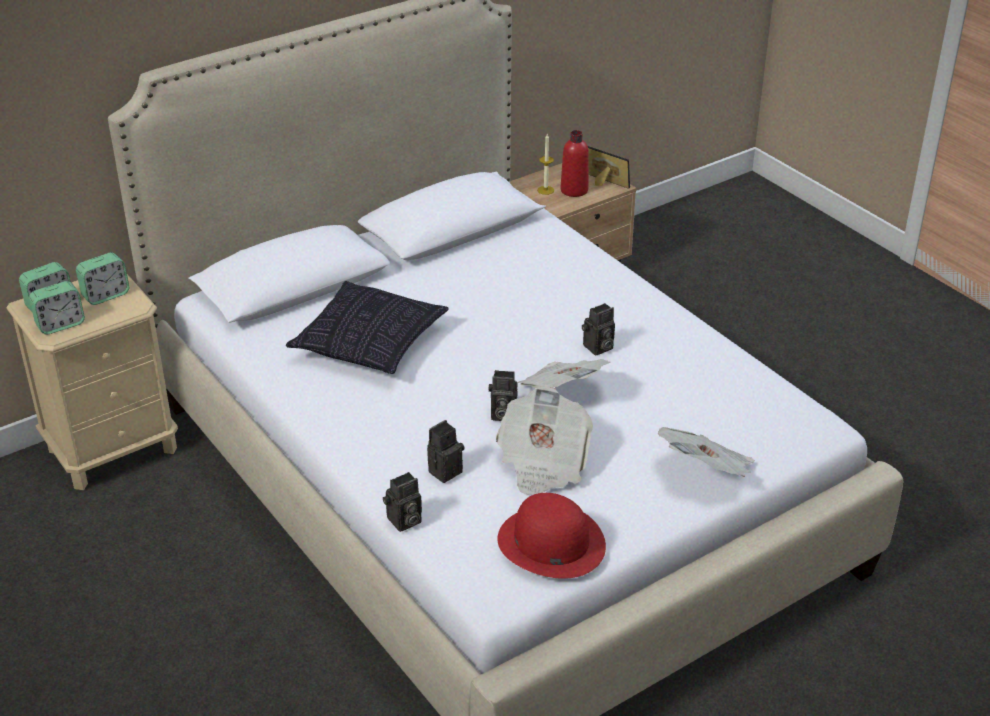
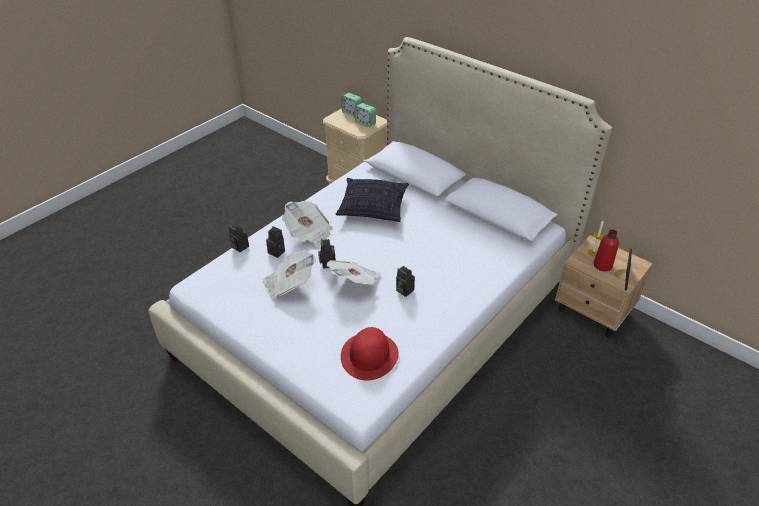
camera: 75 degrees right, 5 degrees up
(60, 324) = (339, 118): alarm clock -> none
(550, 542) = (228, 296): red hat -> red hat (369, 355)
(707, 472) = (300, 352): newspaper -> newspaper (309, 234)

